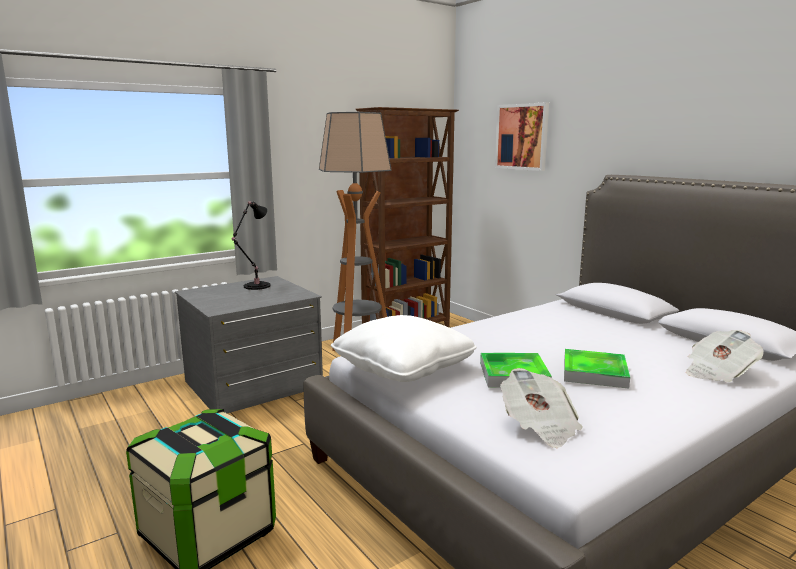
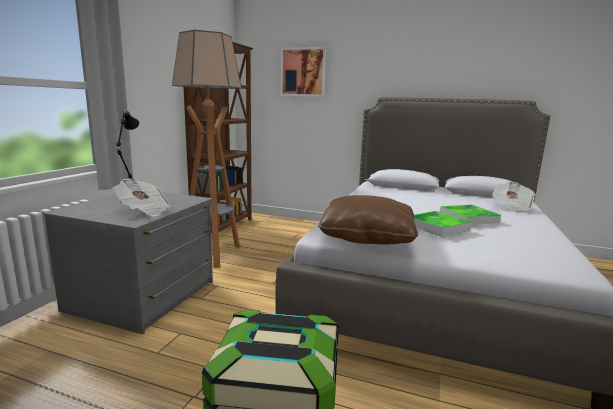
camera: 35 degrees left, 0 degrees up
(403, 368) = (367, 237): white pillow -> brown pillow
(539, 426) = (511, 252): newspaper -> newspaper (144, 210)

